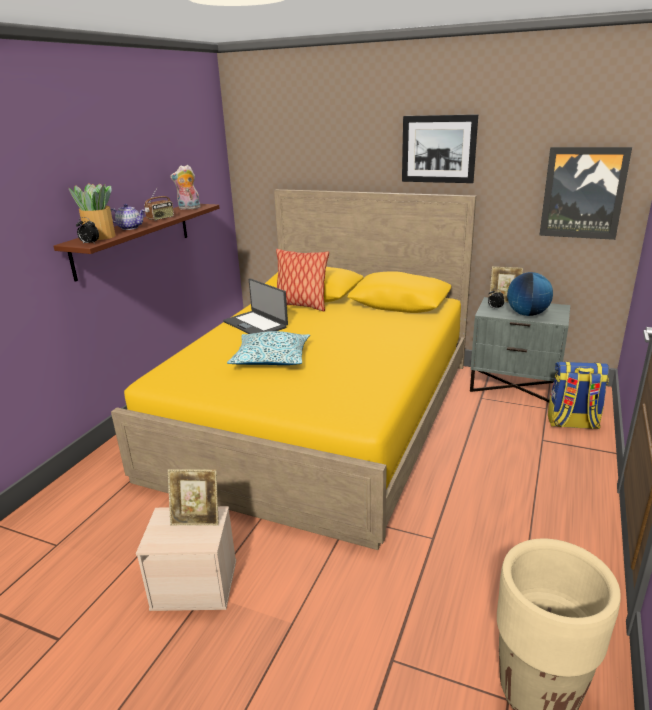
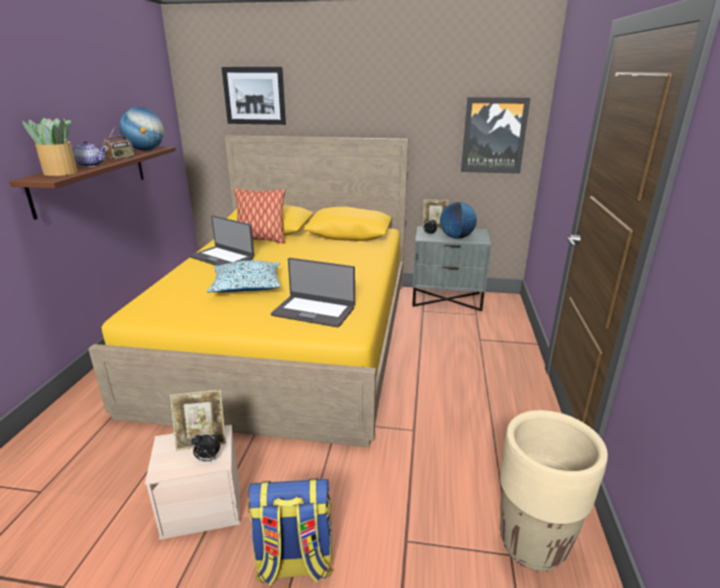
camera: 15 degrees left, 0 degrees up
(89, 244) = (51, 178): alarm clock -> alarm clock (207, 459)
(189, 208) = (146, 150): plush toy -> globe
(332, 393) = (314, 311): none -> laptop
(438, 149) = (374, 98): picture -> picture (254, 96)
(572, 423) = (499, 324): backpack -> backpack (294, 564)

